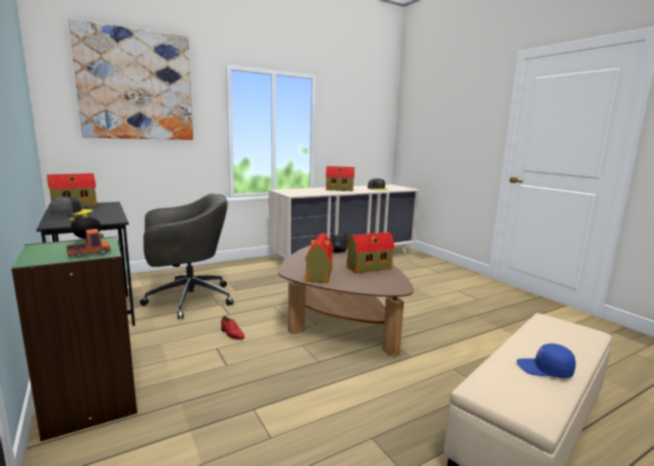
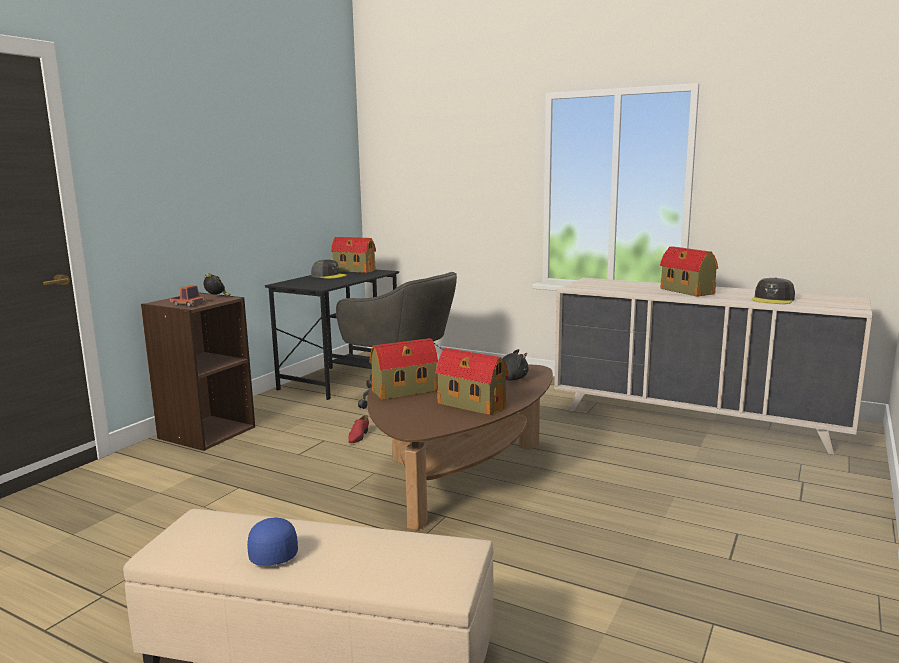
camera: 60 degrees right, 0 degrees up
(89, 402) = (206, 432): green bookcase -> brown bookcase
(136, 85) = (442, 136): picture -> none

